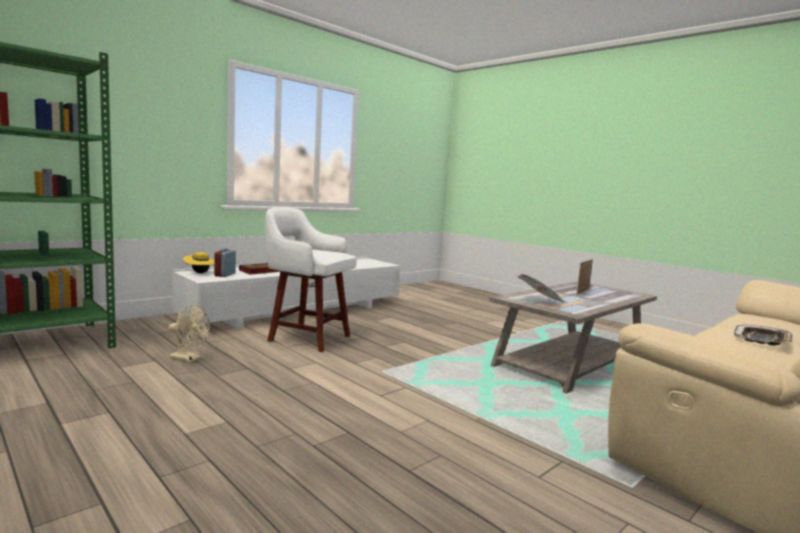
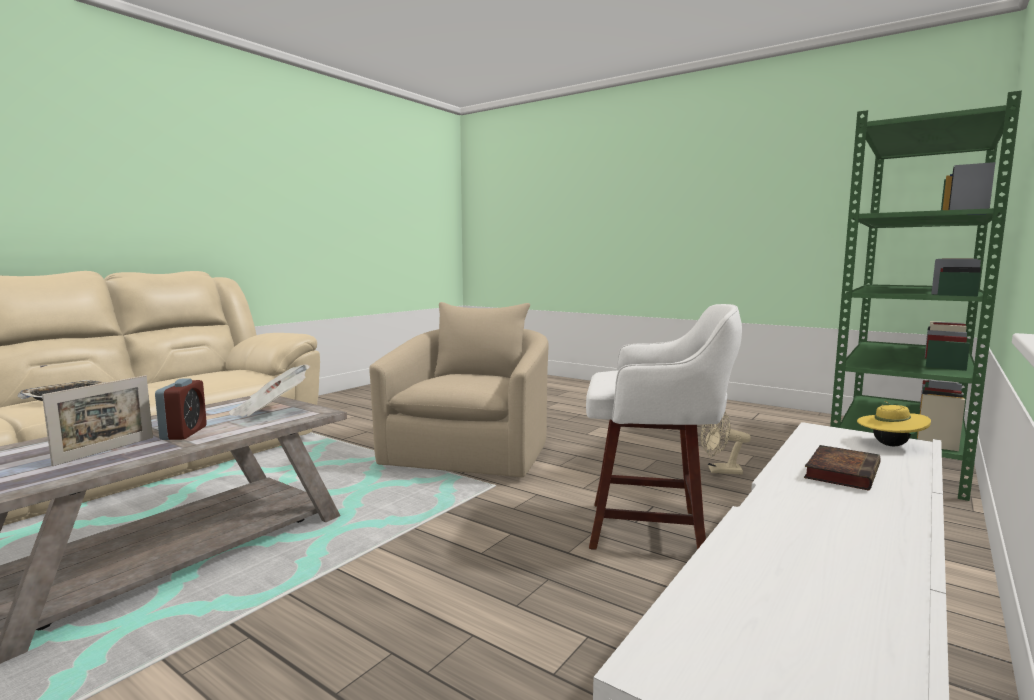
camera: 170 degrees right, 0 degrees up
(225, 275) = (842, 446): alarm clock -> alarm clock (184, 433)
(388, 411) = (472, 451): none -> beige armchair

